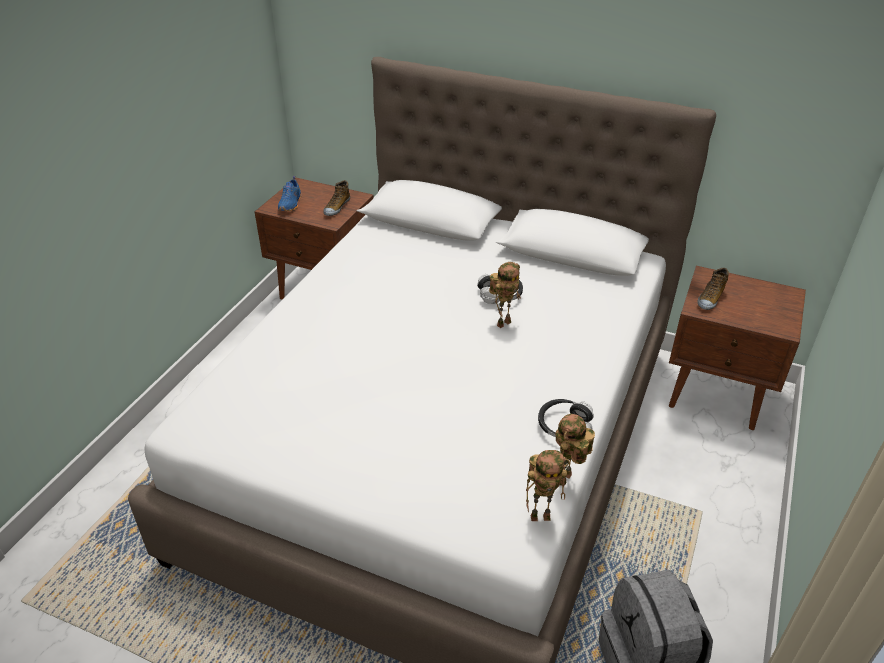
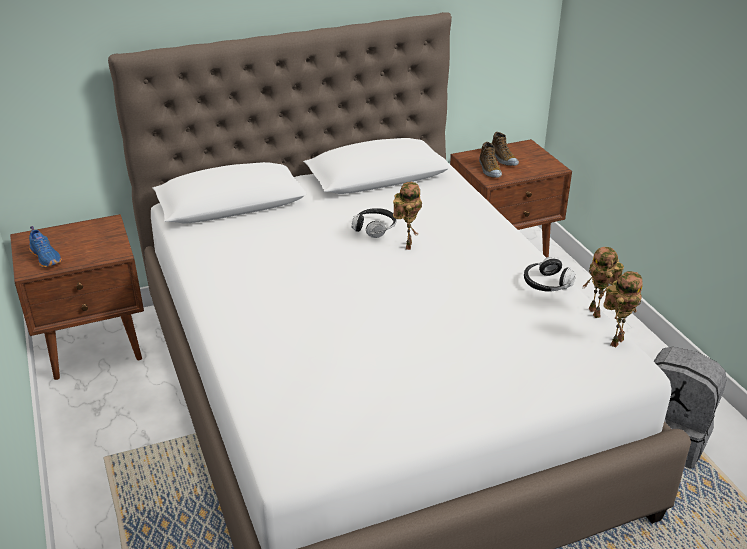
camera: 45 degrees left, 5 degrees down
(336, 207) = (101, 239): shoe -> shoe (503, 159)

